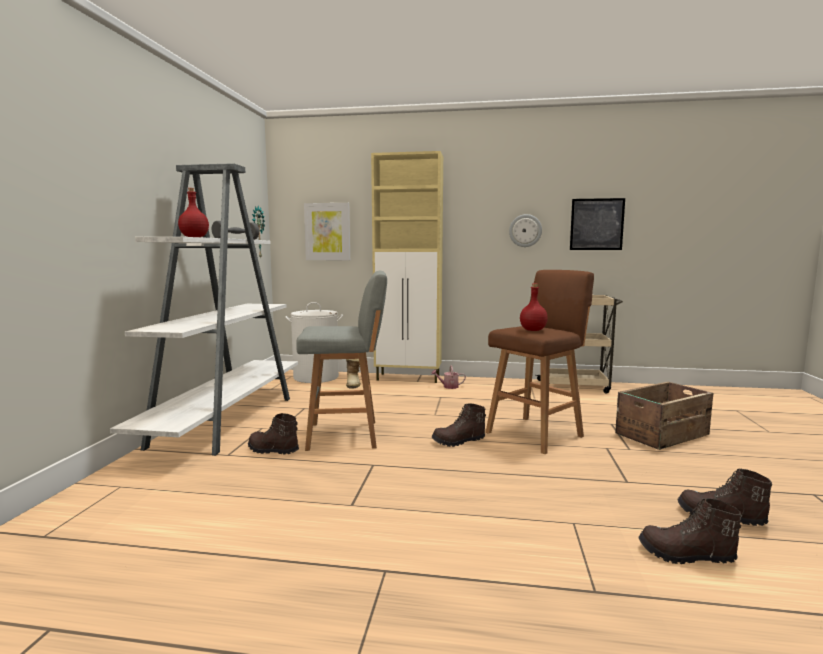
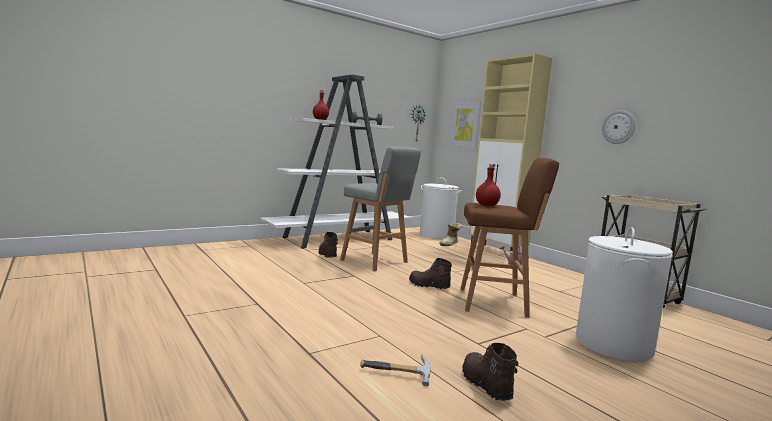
camera: 45 degrees right, 0 degrees up
(596, 224) = (700, 121): picture -> none
(660, 434) = (612, 345): crate -> white laundry basket
(686, 555) = (397, 376): brown boot -> hammer

